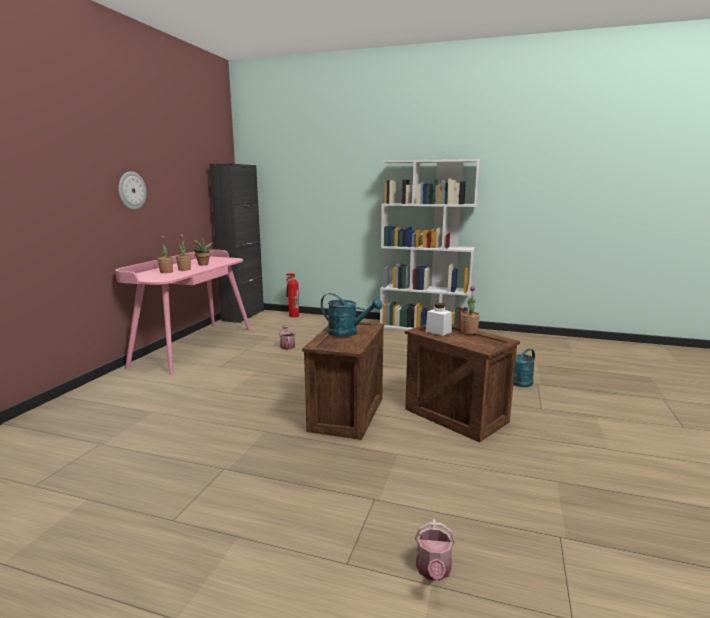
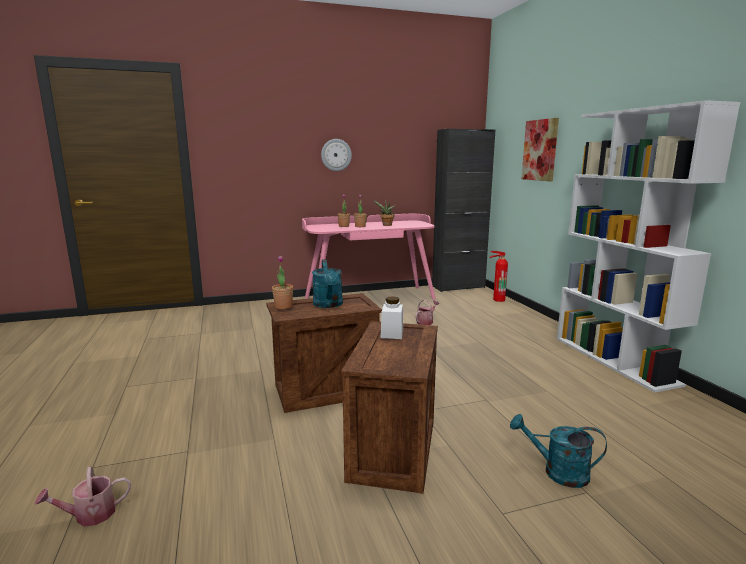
camera: 55 degrees right, 0 degrees up
(316, 185) = (540, 150): none -> picture
(469, 332) = (417, 346): potted plant -> potted plant (283, 306)

